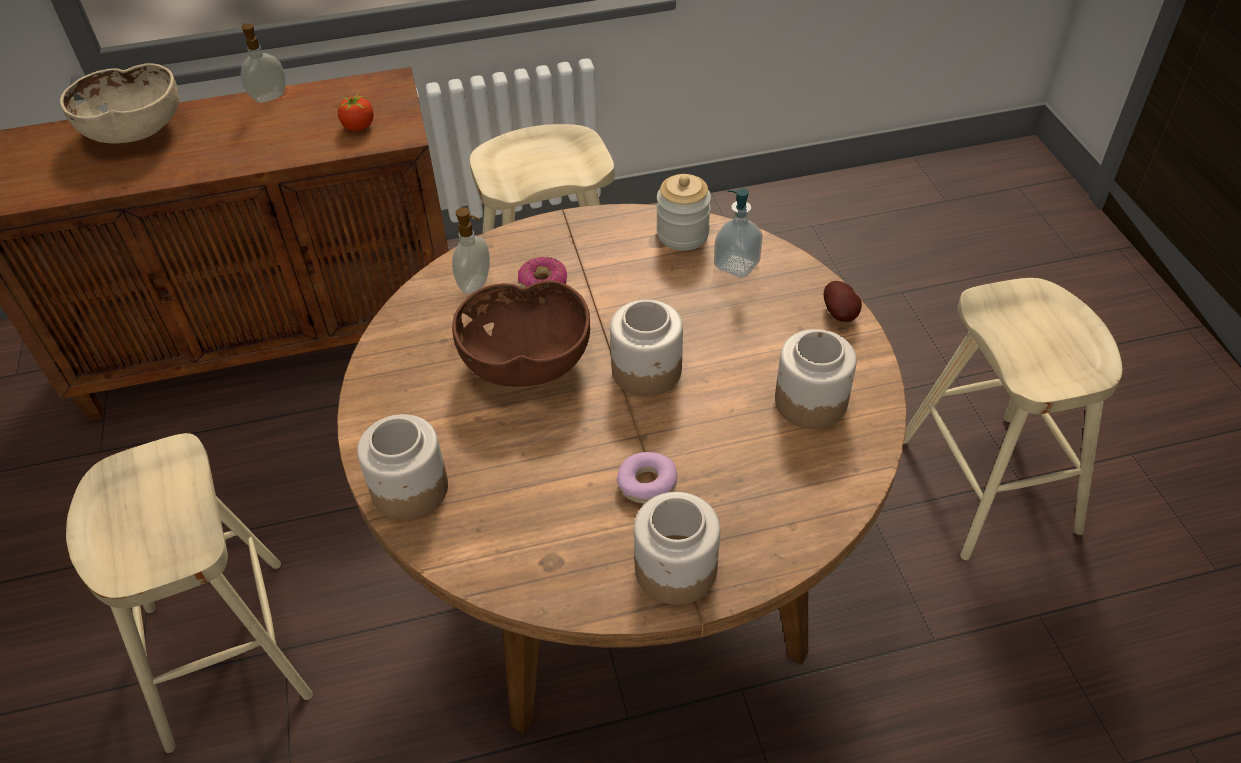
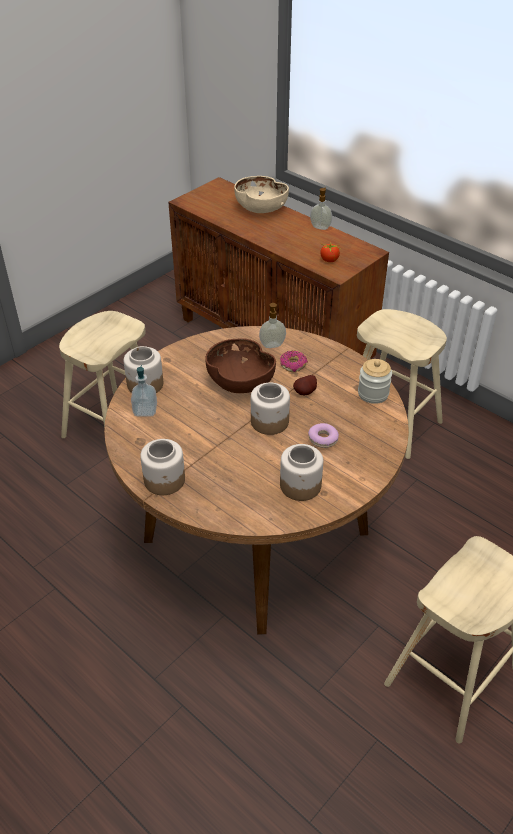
camera: 55 degrees right, 5 degrees down
(647, 483) = (203, 451): donut -> donut (323, 439)
(736, 265) = (370, 421): soap dispenser -> soap dispenser (145, 410)
(841, 315) = (372, 473): potato -> potato (306, 393)

